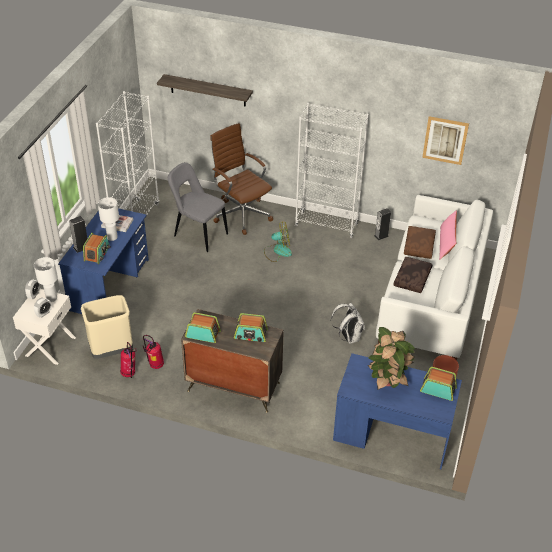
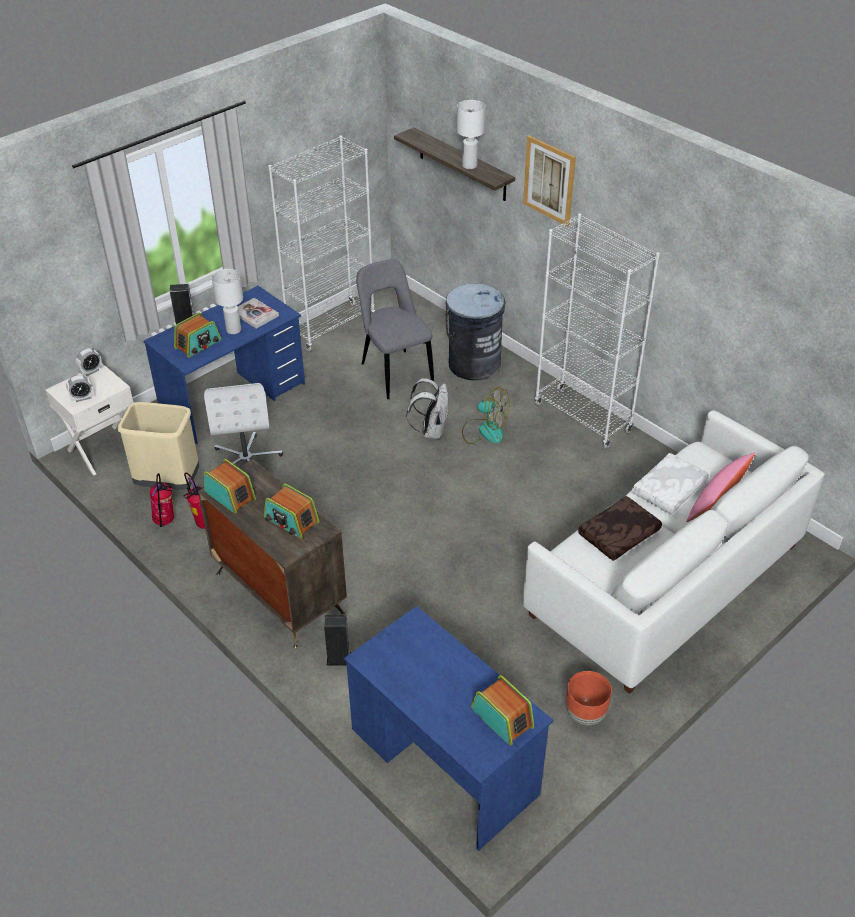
camera: 30 degrees right, 0 degrees up
(51, 298) = (107, 382): white table lamp -> white table lamp (470, 165)
(149, 318) = (246, 459): none -> white office chair
(241, 214) = (474, 364): brown office chair -> grey trash can
(348, 337) = (491, 589): white backpack -> white backpack (431, 431)
(381, 236) = (654, 461): speaker -> speaker (339, 659)
(388, 380) = (437, 668): potted plant -> none
(419, 246) = (669, 491): brown pillow -> white pillow
(445, 140) = (770, 330): picture -> picture (549, 180)

